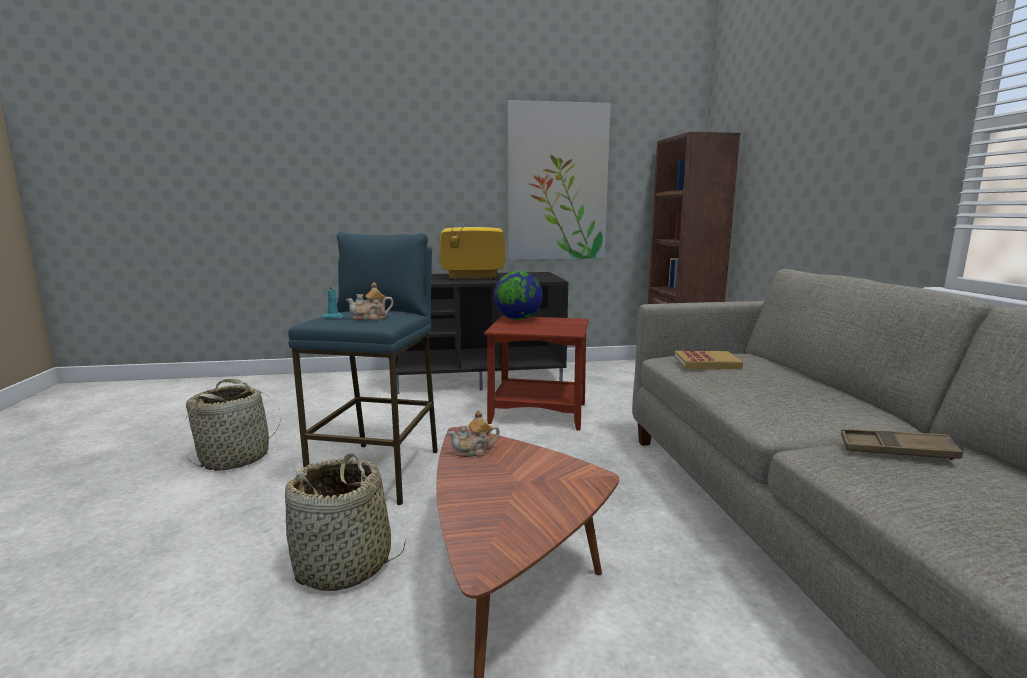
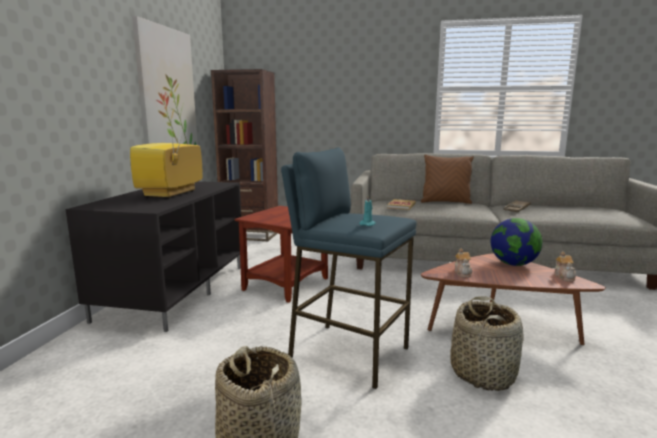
camera: 70 degrees left, 0 degrees up
(370, 318) = (378, 217): teapot -> teapot (564, 277)
(518, 319) = (257, 216): globe -> globe (513, 264)
(814, 386) = (445, 202): none -> brown pillow

